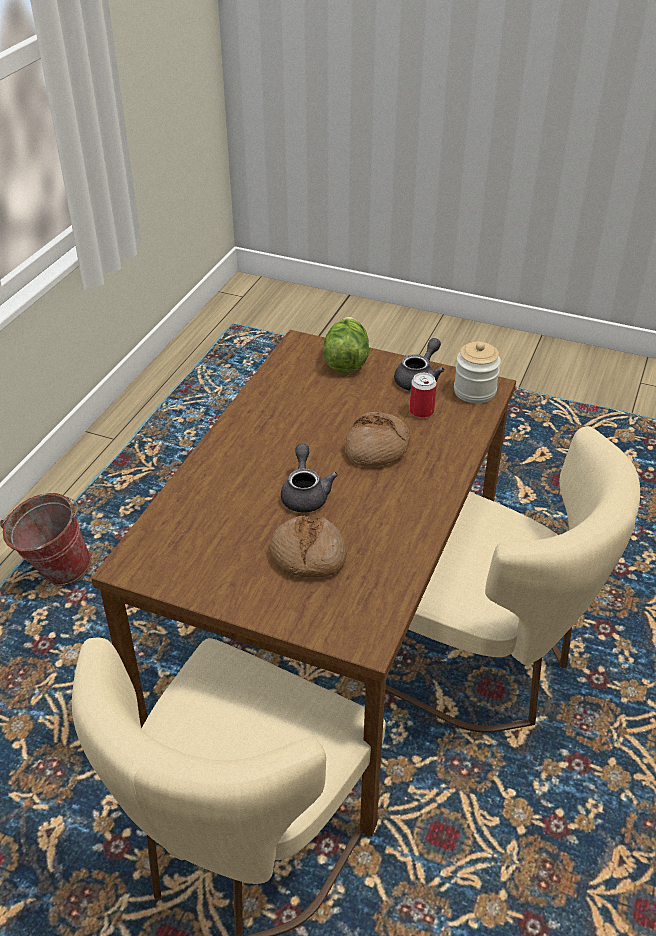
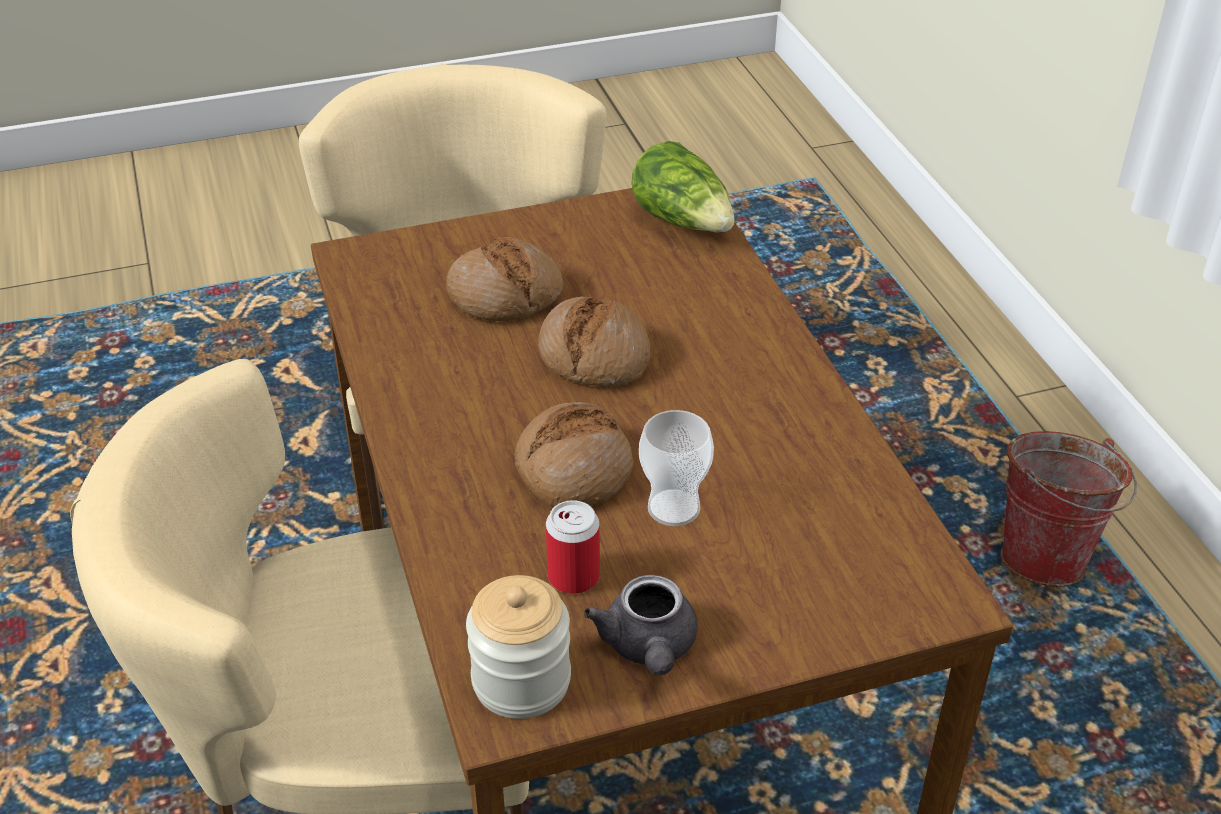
camera: 140 degrees right, 0 degrees up
(305, 494) = (594, 356): grey teapot -> bread
(345, 359) = (824, 612): lettuce -> lettuce (684, 221)
(354, 414) = (673, 508): none -> cup

